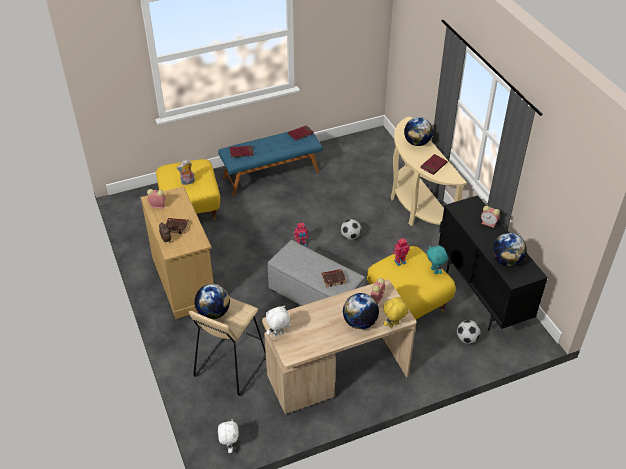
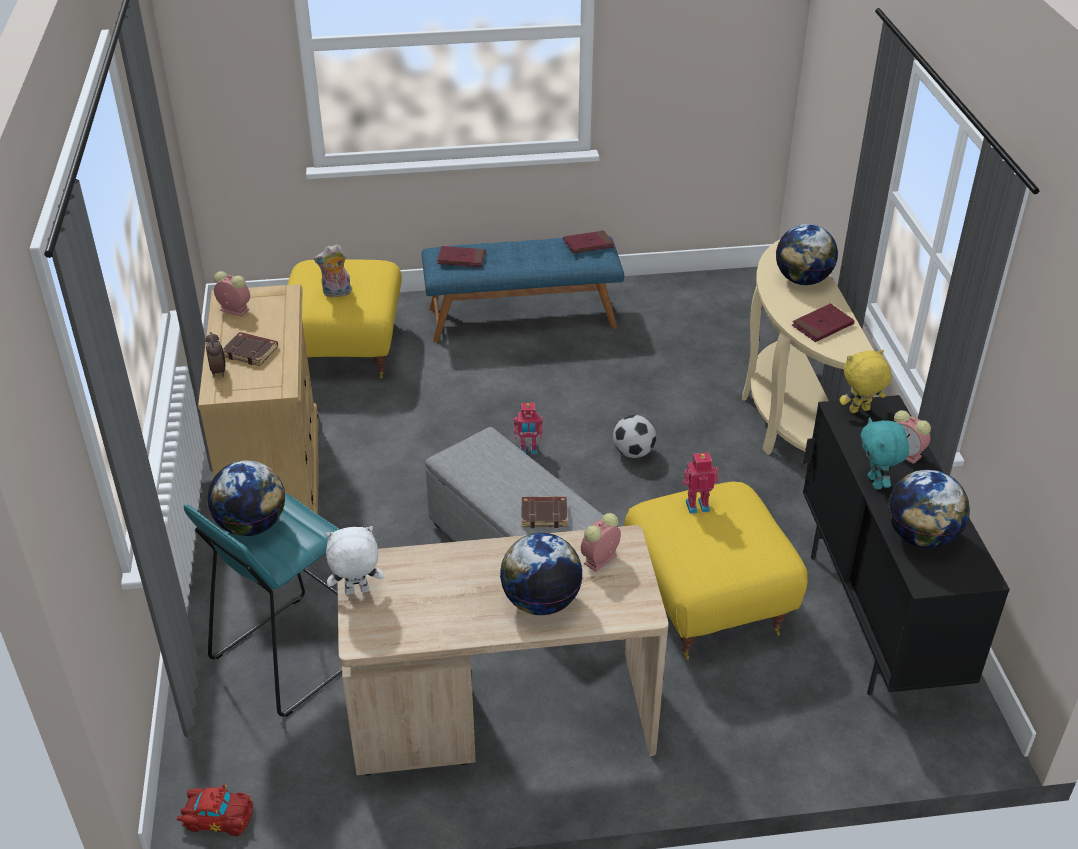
camera: 15 degrees right, 5 degrees down
(229, 446) = (217, 816): white plush toy -> red toy car
(230, 367) = (289, 655): beige stool -> turquoise stool
(393, 325) = (613, 622): yellow plush toy -> yellow plush toy (859, 411)
(434, 271) = (767, 538): turquoise plush toy -> turquoise plush toy (876, 483)
(467, 339) = (813, 703): football -> none

